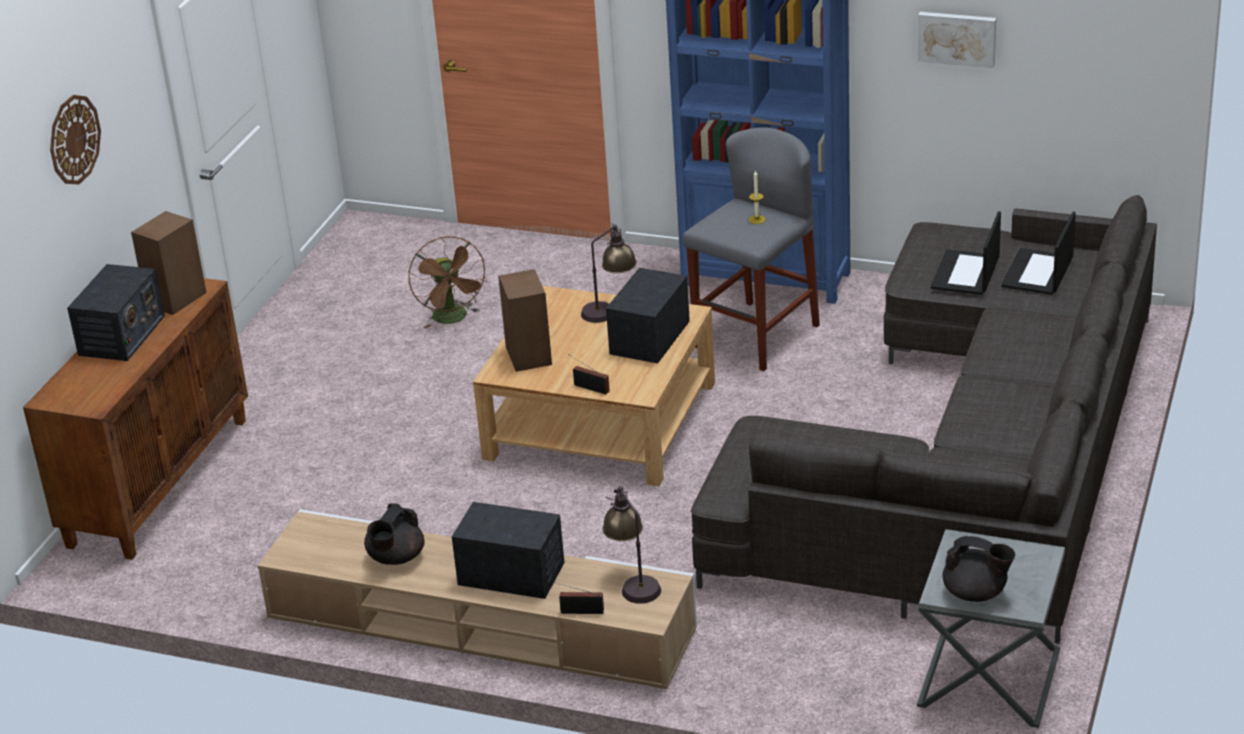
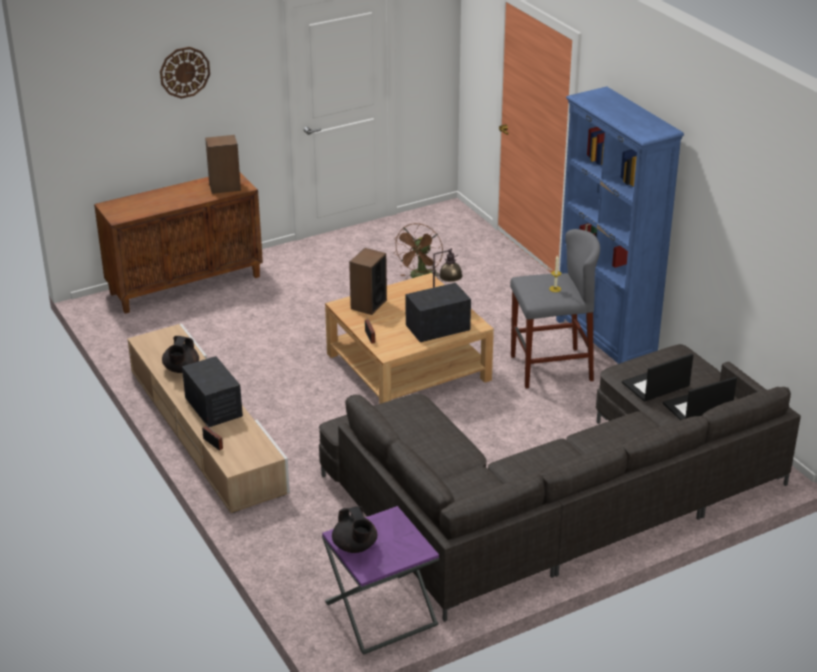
camera: 40 degrees right, 0 degrees up
(121, 336) = (178, 192): radio -> none
(396, 558) = (181, 369): black teapot -> black teapot turned 60 degrees counterclockwise
(633, 583) = (255, 445): table lamp -> none
(957, 38) = (729, 225): picture -> none
(989, 679) = (381, 614): grey side table -> purple side table

